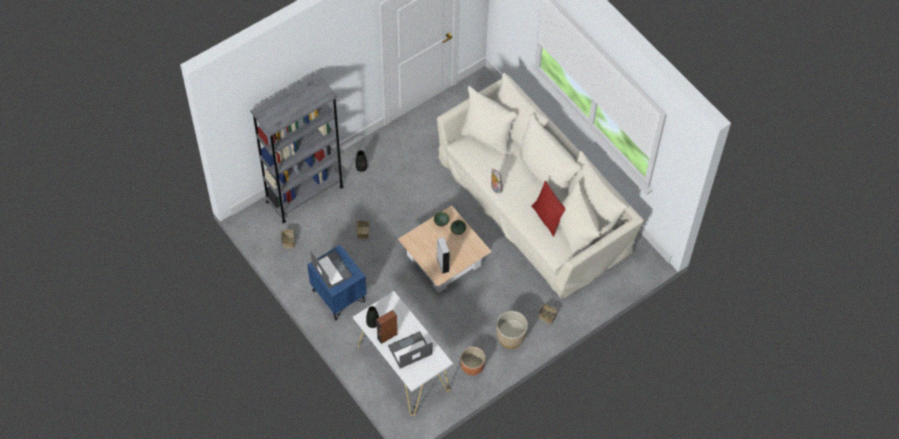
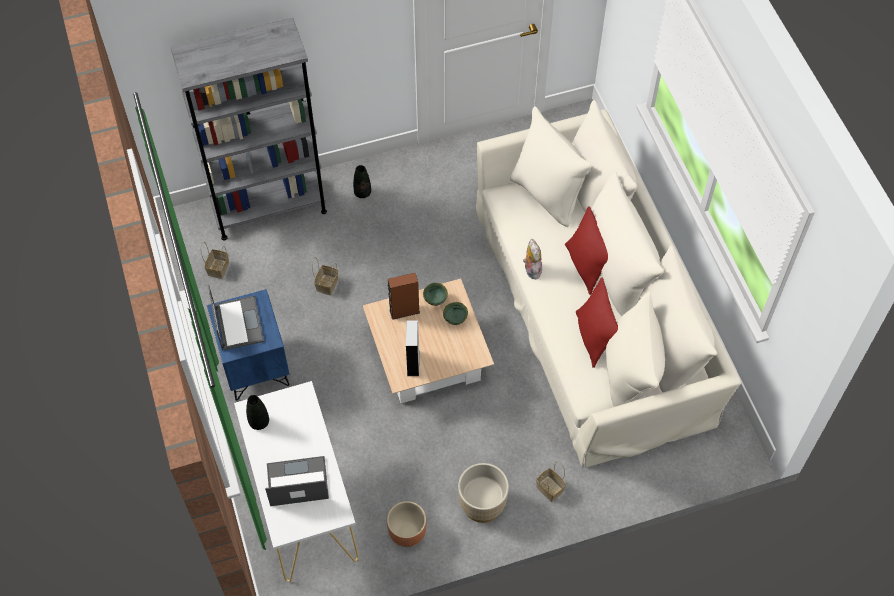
camera: 20 degrees right, 0 degrees up
(387, 336) = (272, 448): brown speaker -> brown speaker (404, 311)
(527, 177) = (585, 267): none -> red pillow

